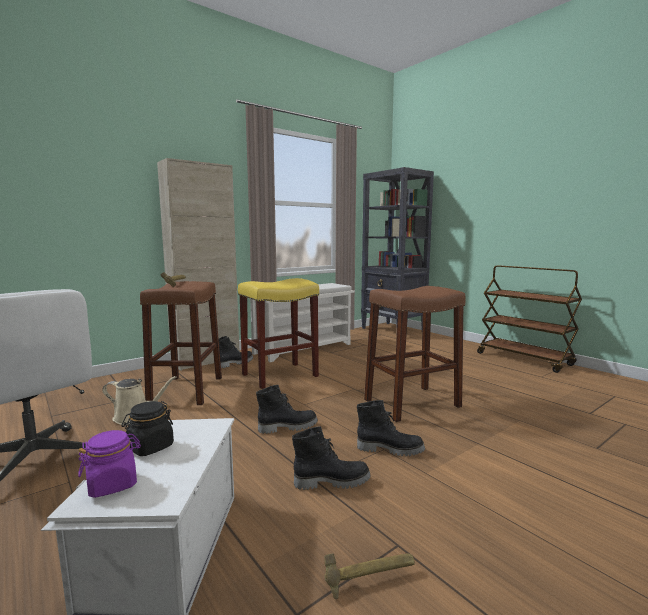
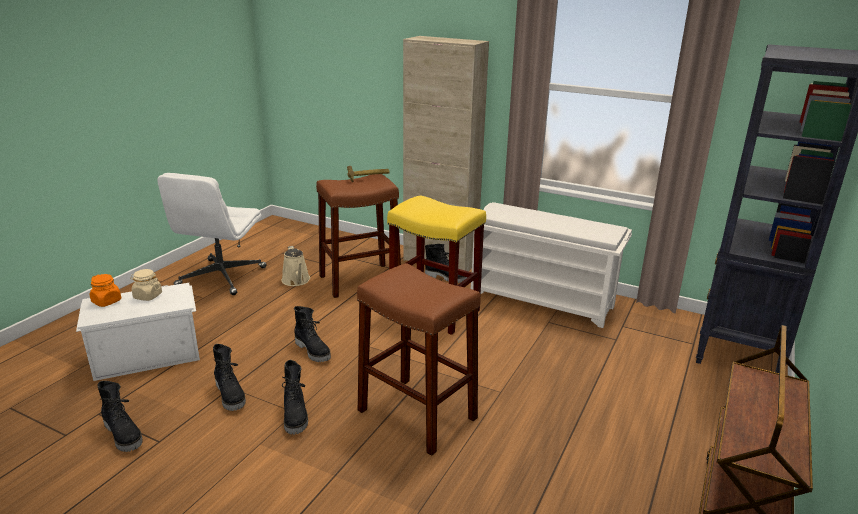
camera: 65 degrees right, 15 degrees up
(113, 484) = (107, 301): purple jar -> orange jar
(150, 447) = (147, 296): black jar -> beige jar
(370, 581) = (124, 435): hammer -> black boot

